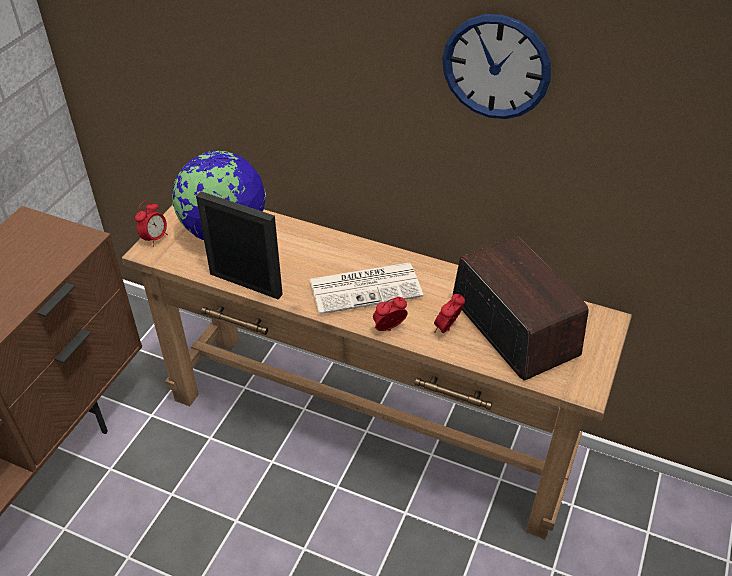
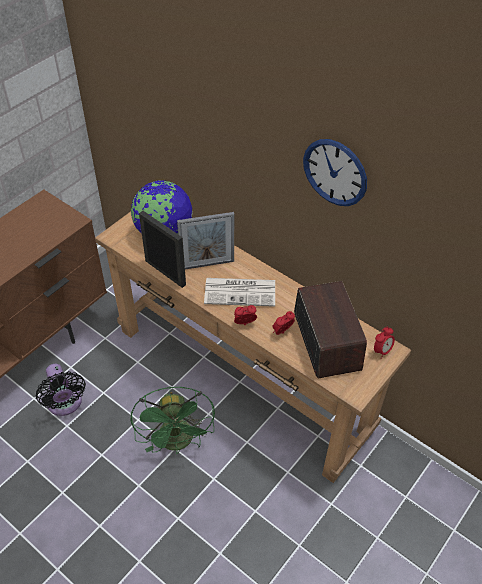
camera: 15 degrees right, 5 degrees up
(117, 525) = (65, 404): none -> black fan
(155, 238) = (119, 228): alarm clock -> alarm clock (382, 351)
(304, 261) = (207, 264): none -> picture frame
(306, 539) = (178, 442): none -> green fan

